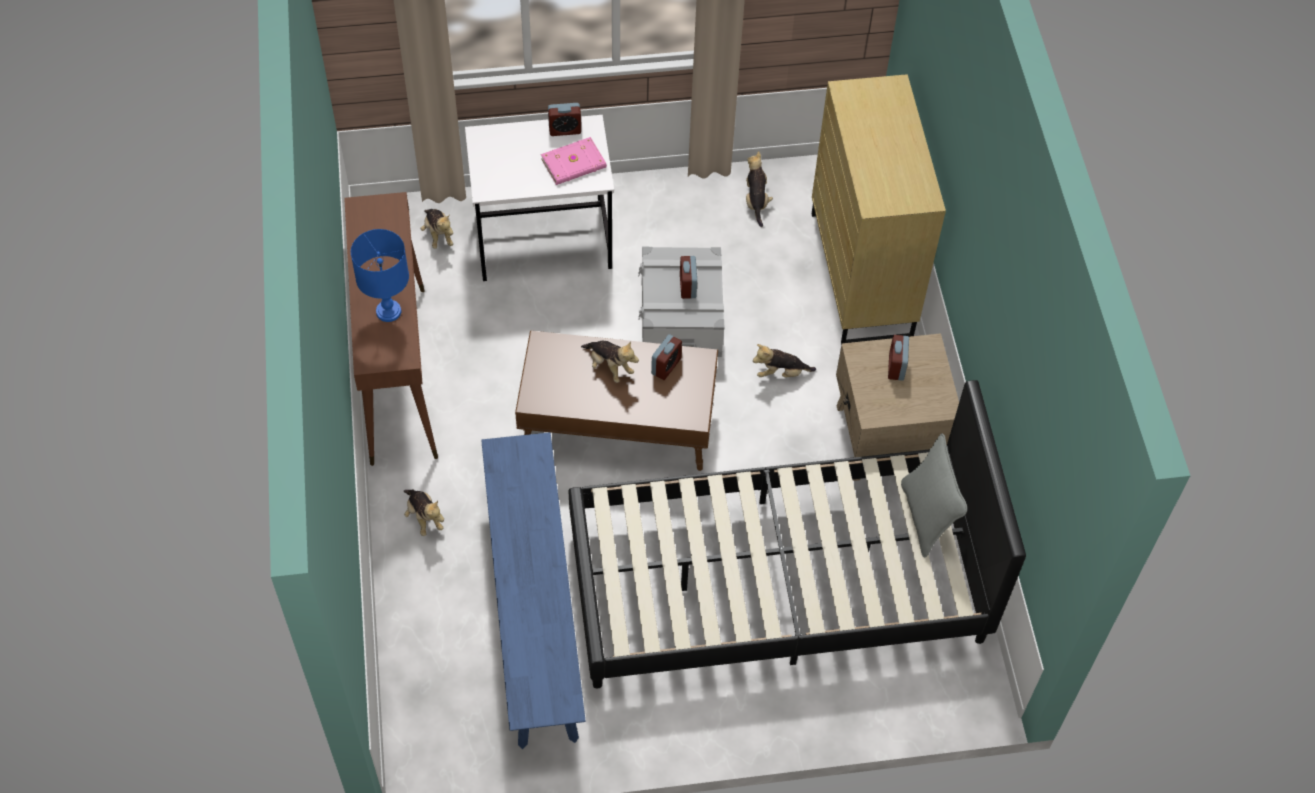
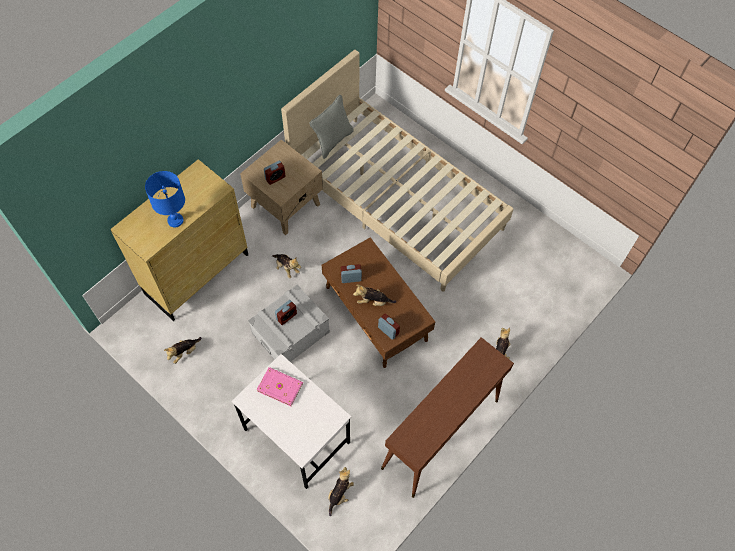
camera: 130 degrees left, 5 degrees up
(388, 311) = (465, 380): blue table lamp -> blue table lamp (175, 221)
(534, 610) = (495, 275): blue bench -> none
(565, 130) = (259, 411): alarm clock -> alarm clock (388, 330)
(609, 366) = (373, 301): plush toy -> plush toy turned 90 degrees counterclockwise
(777, 583) = (395, 199): black bed -> beige bed

